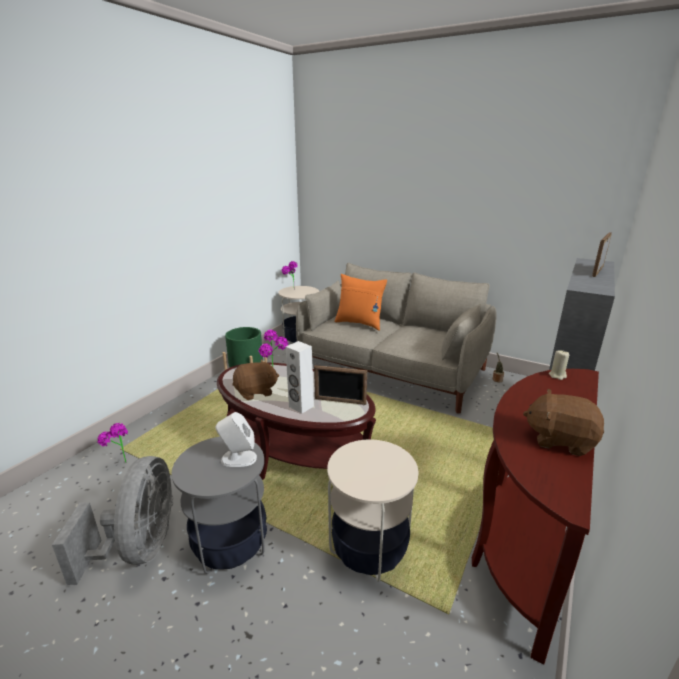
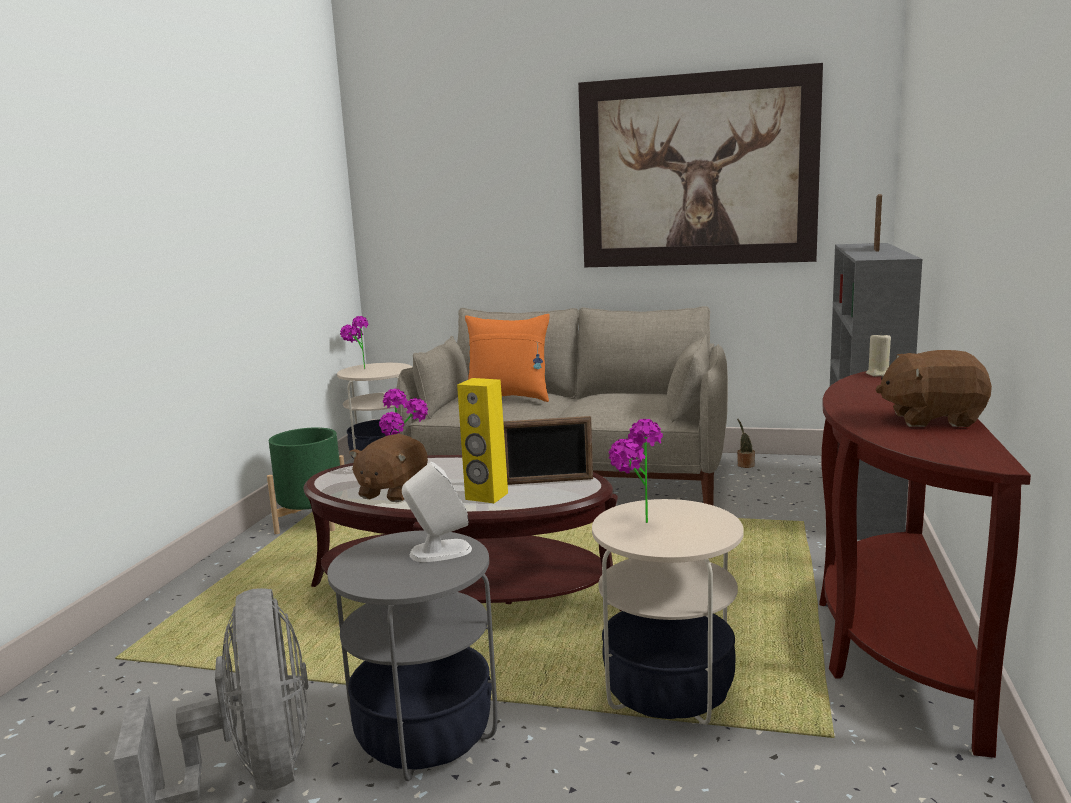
camera: 15 degrees left, 10 degrees down
(120, 462) = (128, 676): potted plant -> potted plant (633, 523)
(256, 392) = (392, 492): brown plush toy -> brown plush toy turned 150 degrees clockwise
(301, 406) = (486, 496): white speaker -> yellow speaker
(496, 196) = (696, 171): none -> picture

